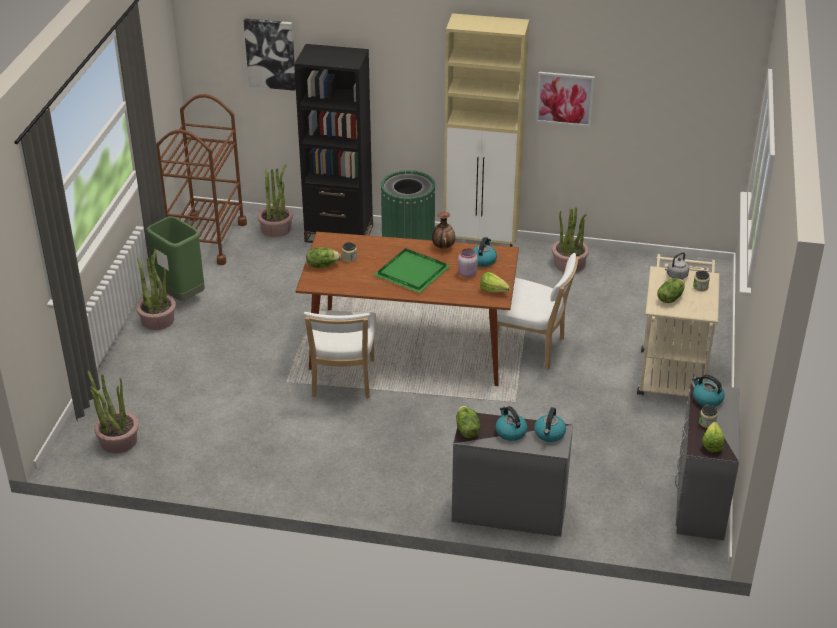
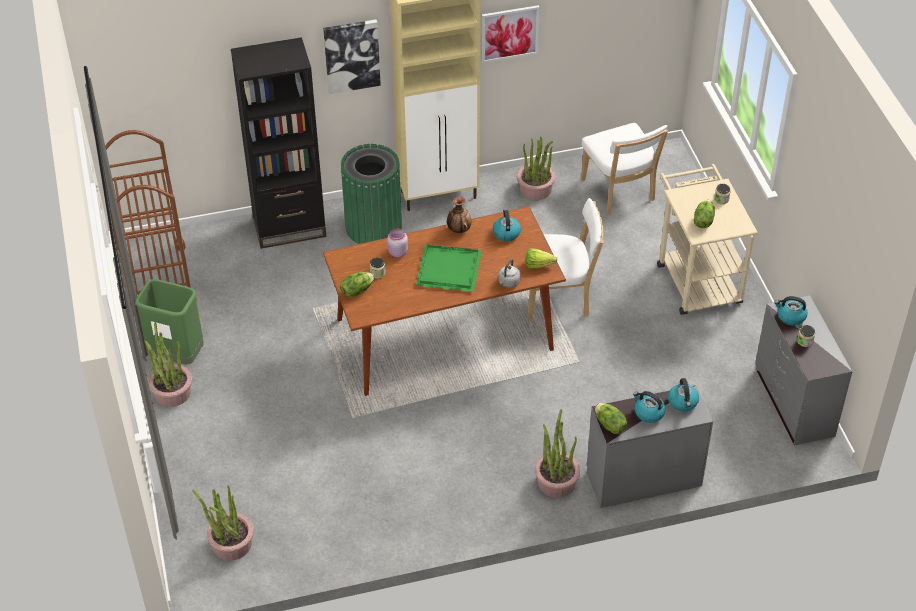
camera: 25 degrees left, 10 degrees up
(270, 53) = (189, 67): picture -> picture (351, 55)
(276, 228) = (220, 241): potted plant -> potted plant (556, 482)
(342, 381) = (405, 397): white chair -> white chair (619, 192)
(466, 274) = (501, 253): pink jar -> pink jar (397, 252)
(676, 276) = (693, 194): grey kettle -> grey kettle (508, 282)
(713, 442) = (821, 360): lettuce -> none

